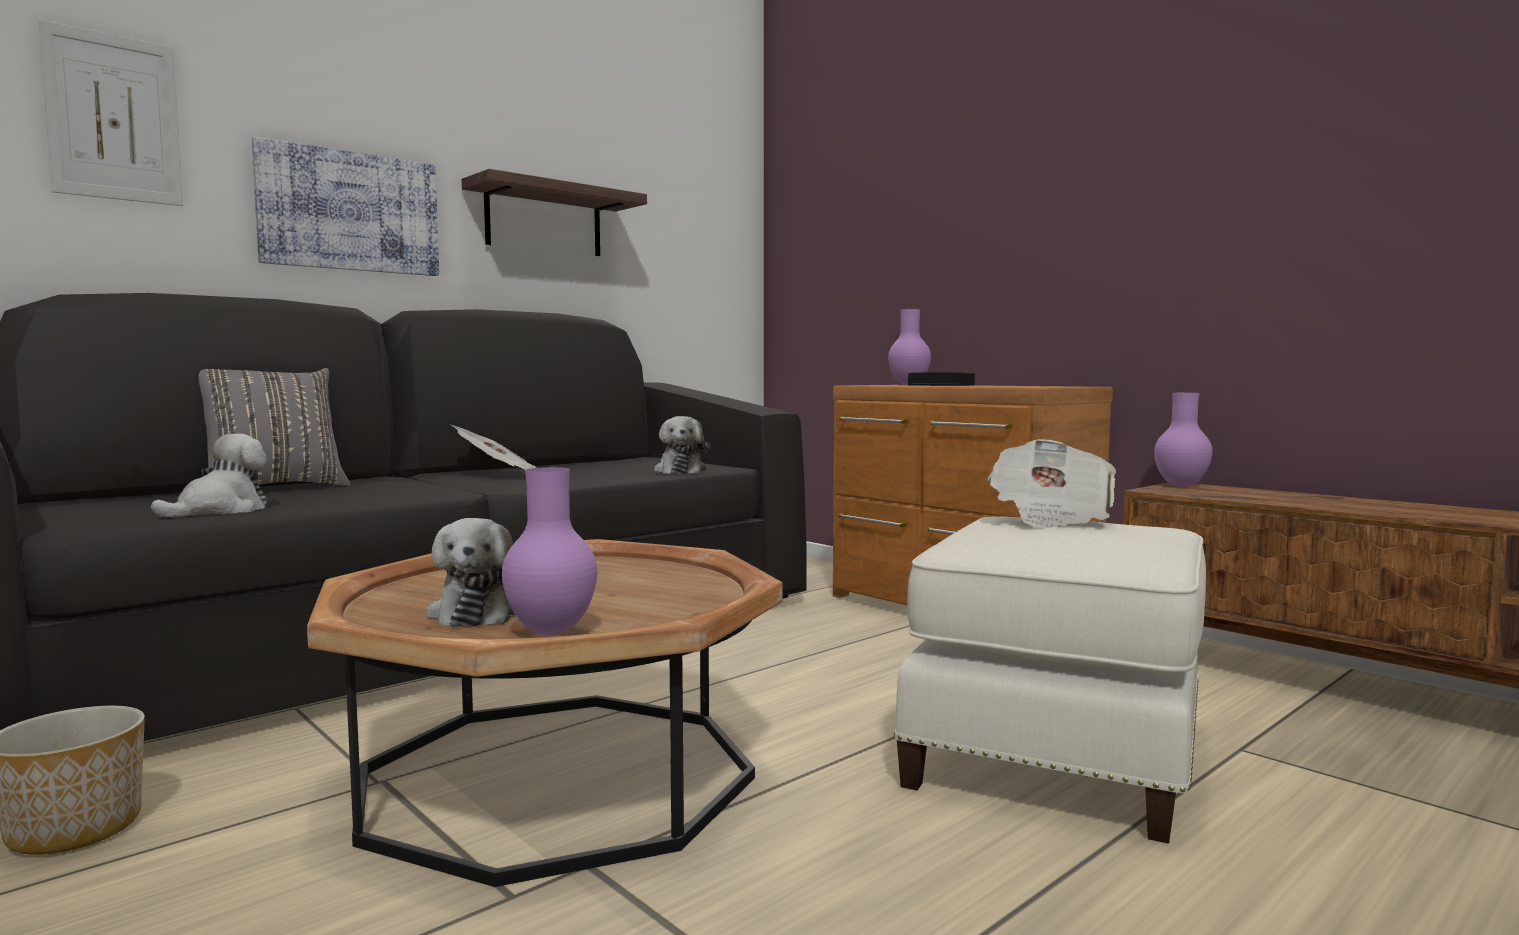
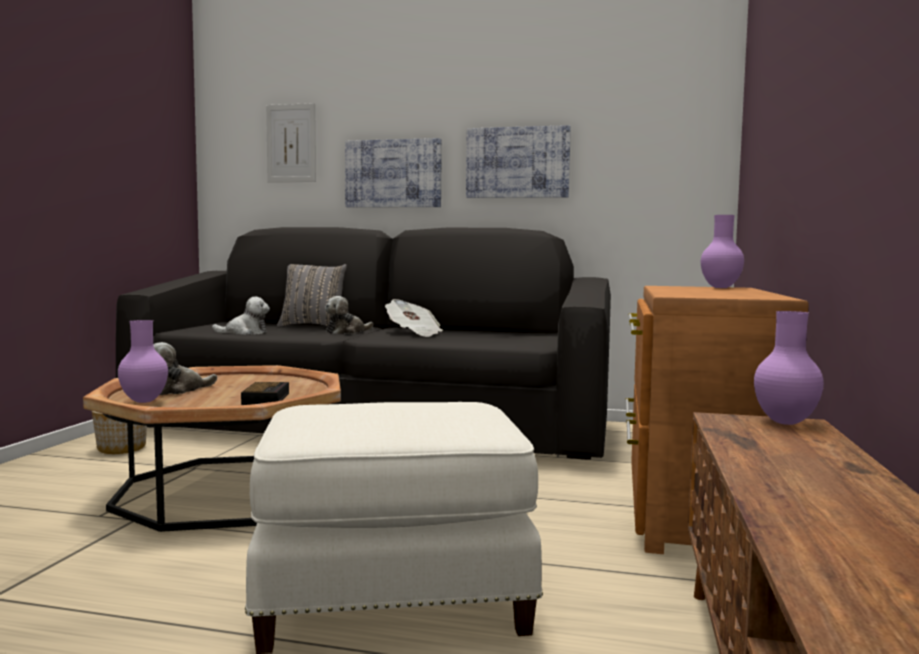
camera: 55 degrees right, 0 degrees up
(544, 220) = (517, 162): shelf -> picture
(680, 471) = (503, 343): plush toy -> plush toy (346, 332)
(939, 385) = (702, 289): alarm clock -> alarm clock (266, 398)
(1050, 518) = (434, 405): newspaper -> none

